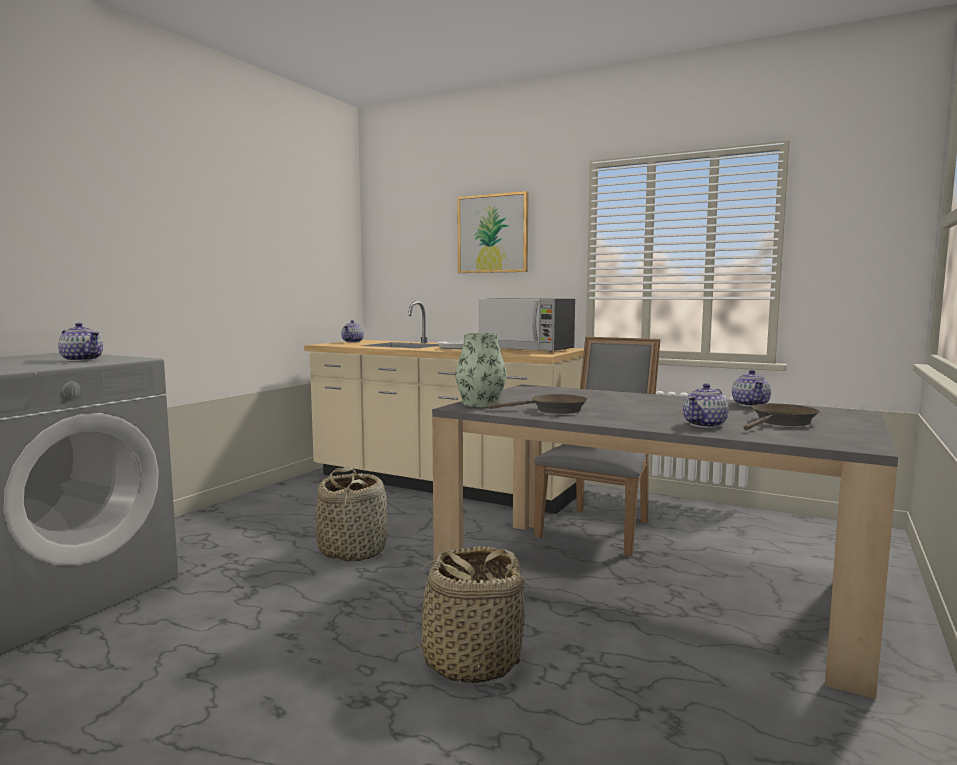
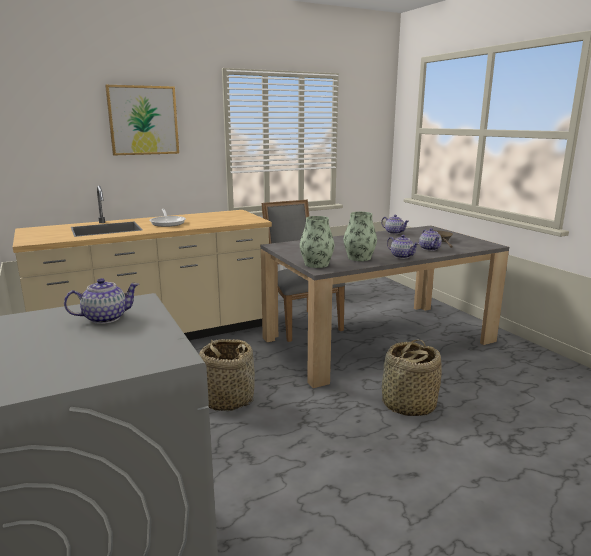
camera: 55 degrees left, 10 degrees up
(353, 341) = (31, 233): teapot -> teapot (401, 256)
(526, 349) = (219, 217): microwave -> none
(553, 410) = (359, 258): brown frying pan -> vase

